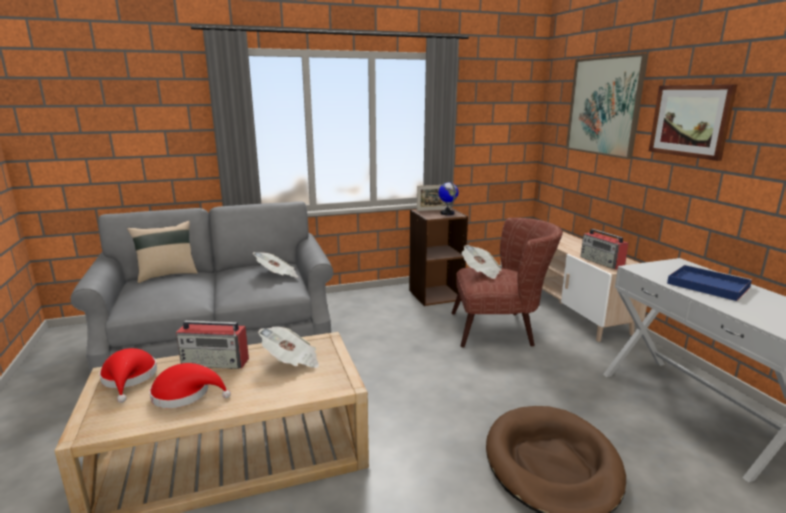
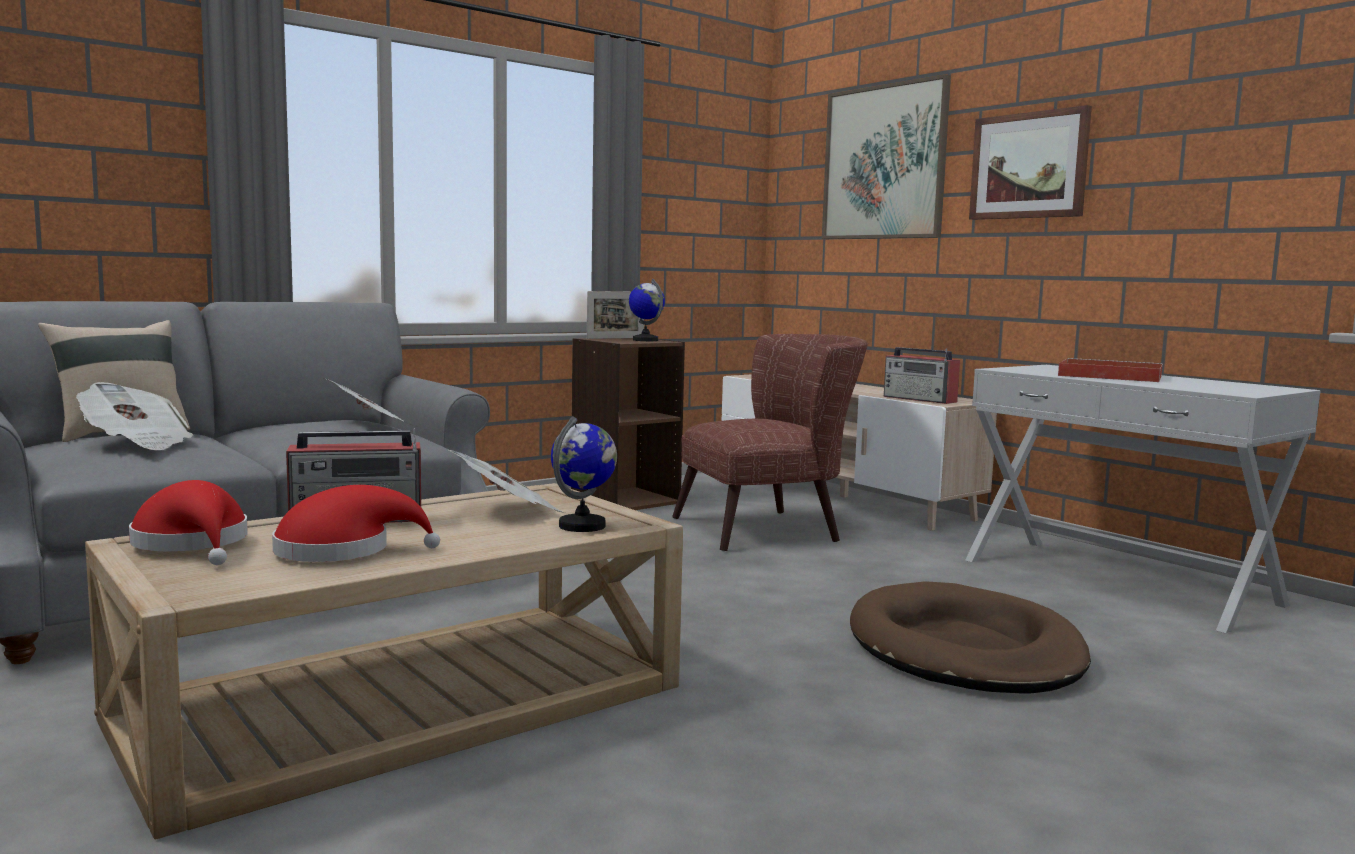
camera: 20 degrees left, 10 degrees down
(316, 383) = (583, 526): none -> globe
(481, 272) = (736, 420): newspaper -> newspaper (137, 444)
(706, 285) = (1107, 376): blue tray -> red tray

